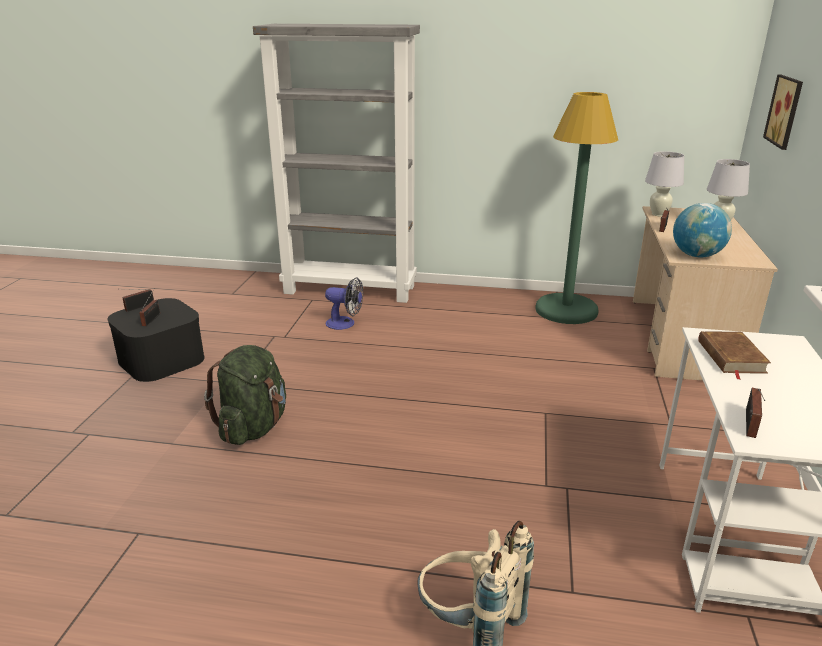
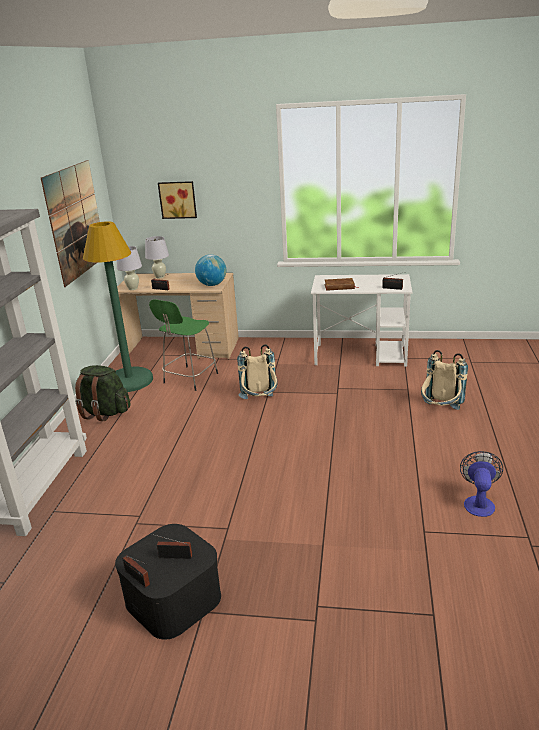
camera: 90 degrees left, 0 degrees up
(253, 427) = (295, 505): green backpack -> green backpack (105, 413)
(345, 324) = (121, 481): fan -> fan (478, 502)
(509, 405) = (260, 403): none -> beige backpack
(578, 348) = (189, 379): none -> green stool
(619, 90) = (75, 221): none -> picture

